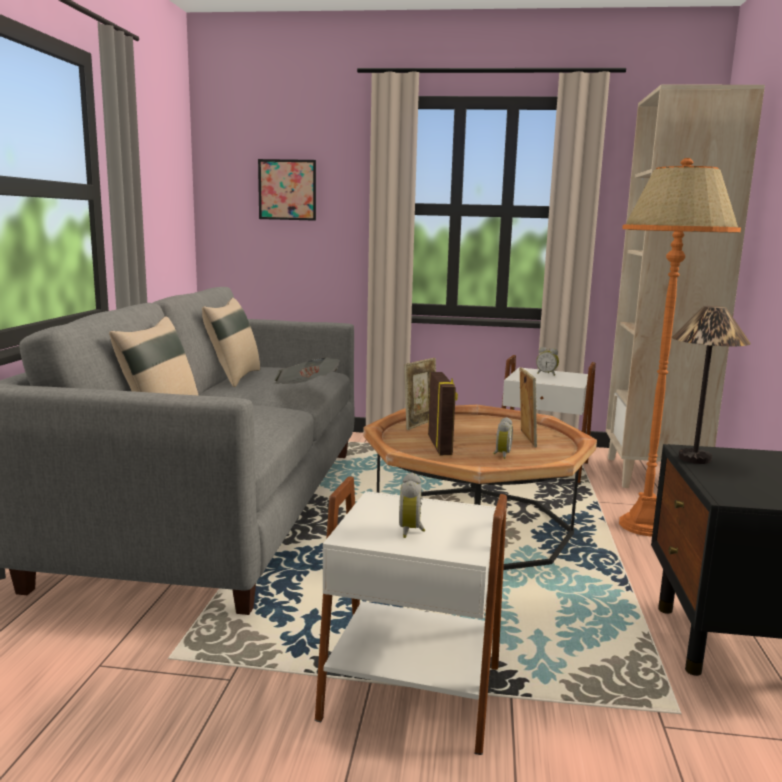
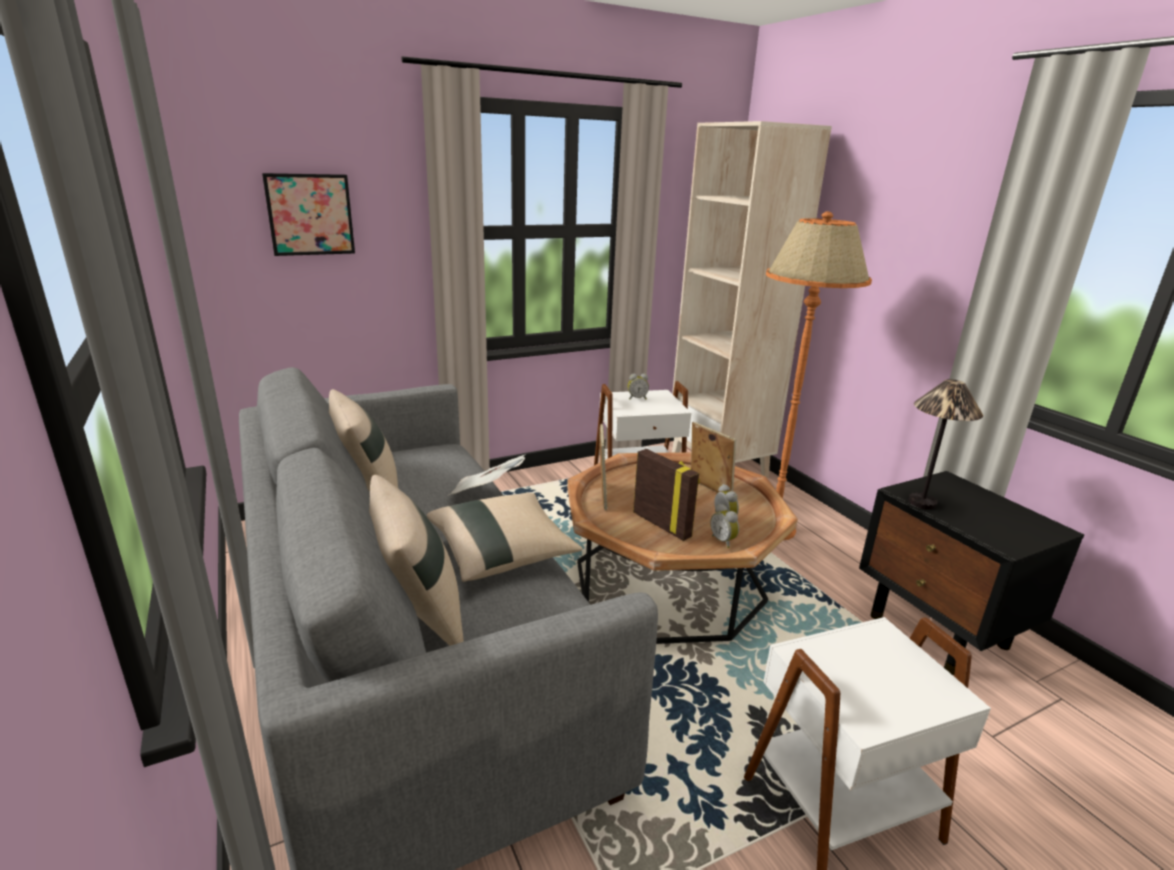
camera: 35 degrees left, 10 degrees up
(259, 411) = (502, 553): none -> beige pillow
(412, 531) = (887, 688): alarm clock -> alarm clock (723, 541)

